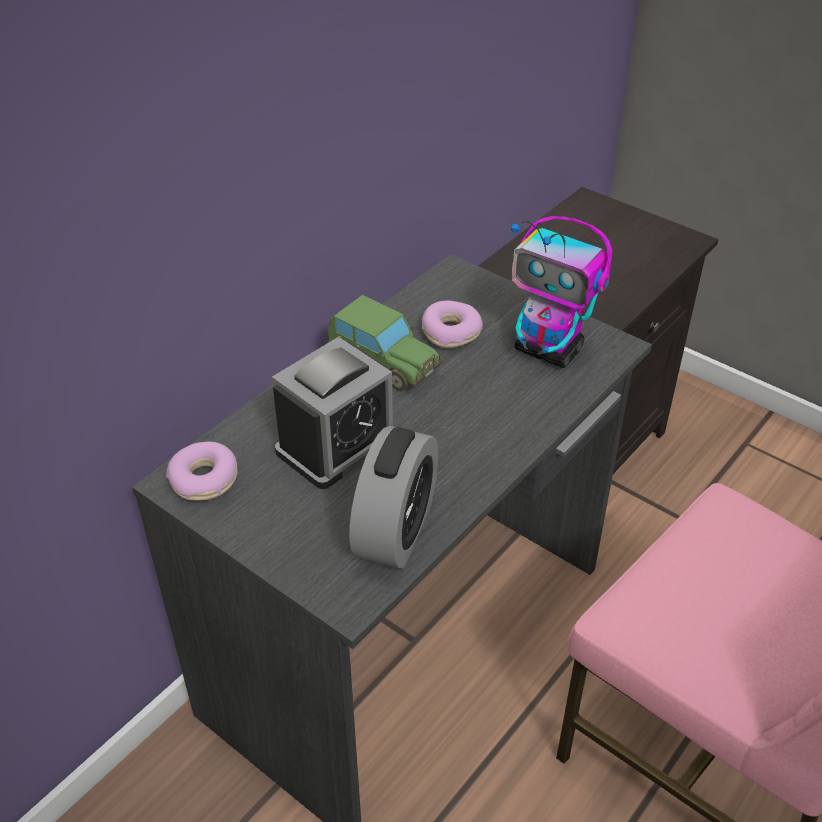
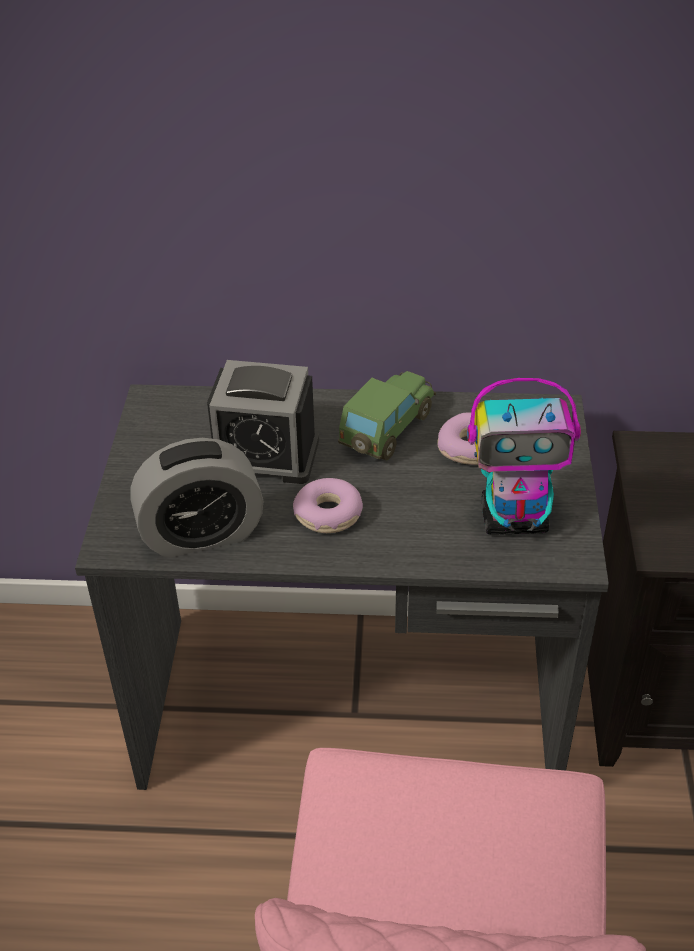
camera: 55 degrees right, 0 degrees up
(204, 480) = (166, 412): donut -> donut (328, 514)
(383, 363) = (386, 430): toy car -> toy car turned 150 degrees counterclockwise
(550, 351) = (515, 519): toy robot -> toy robot turned 90 degrees counterclockwise

